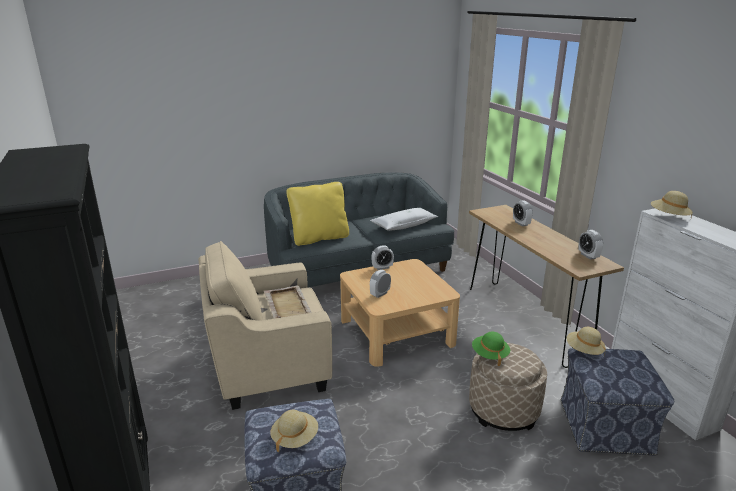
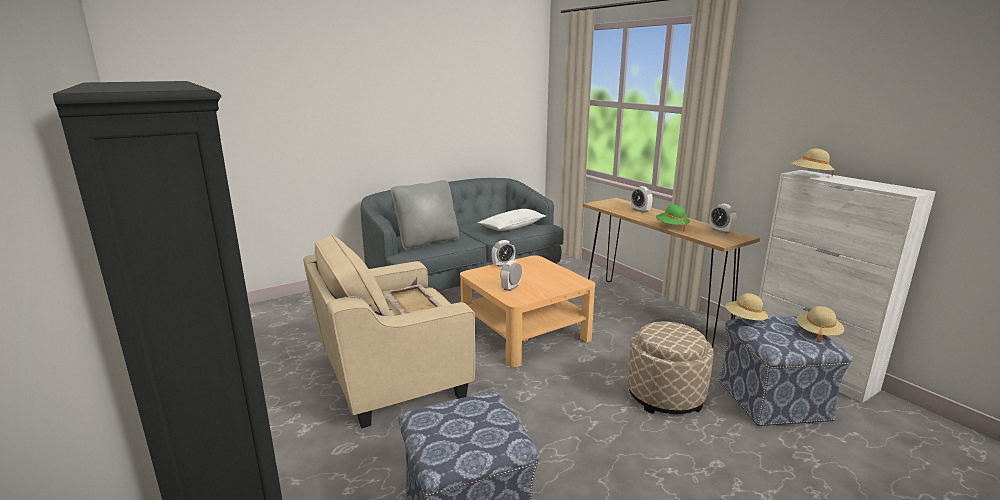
camera: 10 degrees left, 5 degrees down
(295, 438) = (472, 435): beige hat -> beige hat (817, 333)
(319, 238) = (427, 242): yellow pillow -> grey pillow
(490, 355) = (650, 333): green hat -> green hat (671, 227)

